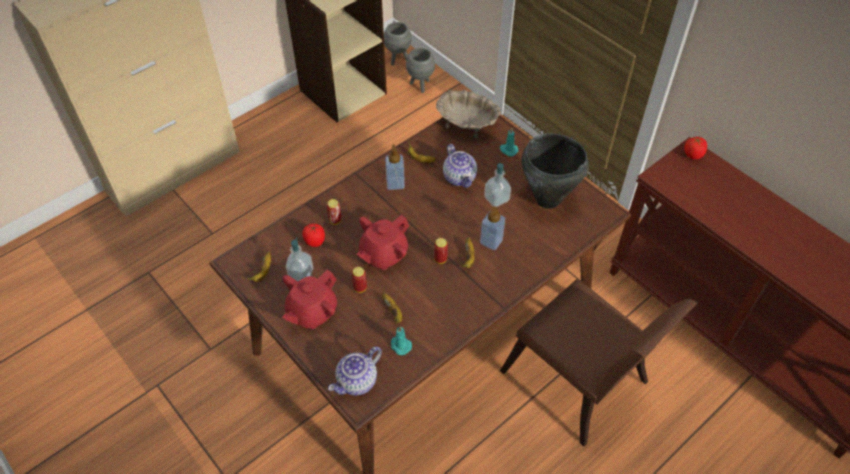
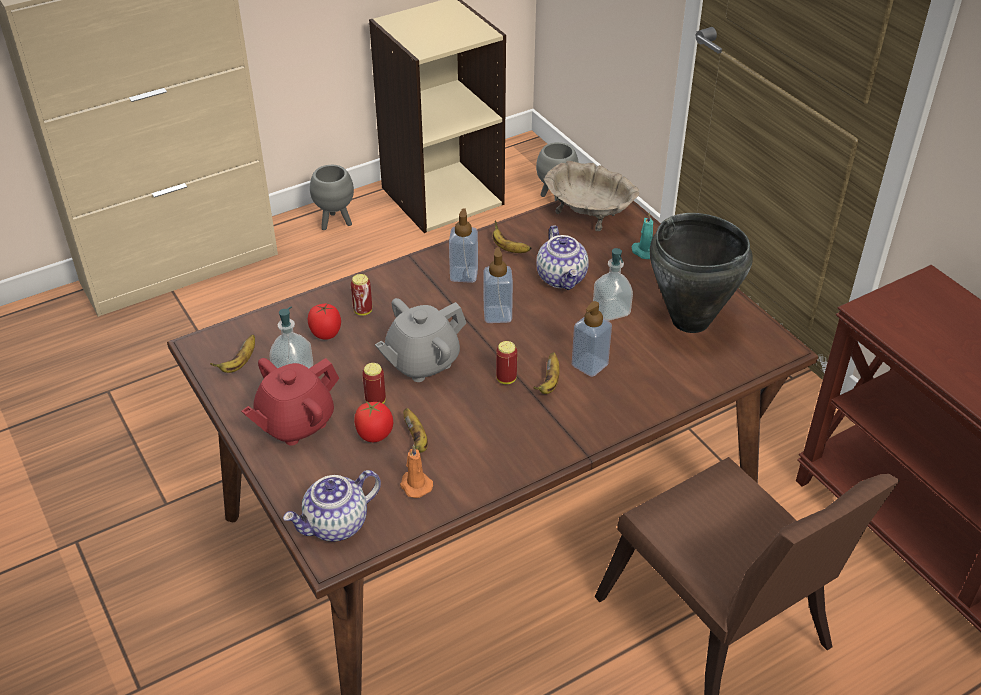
camera: 10 degrees right, 10 degrees down
(383, 254) = (422, 362): red teapot -> grey teapot
(398, 59) = (531, 164): grey planter -> grey planter (335, 223)
(400, 345) = (415, 485): turquoise candle -> orange candle
(424, 211) = (497, 315): none -> soap dispenser
(693, 155) = (932, 288): tomato -> tomato (375, 434)

